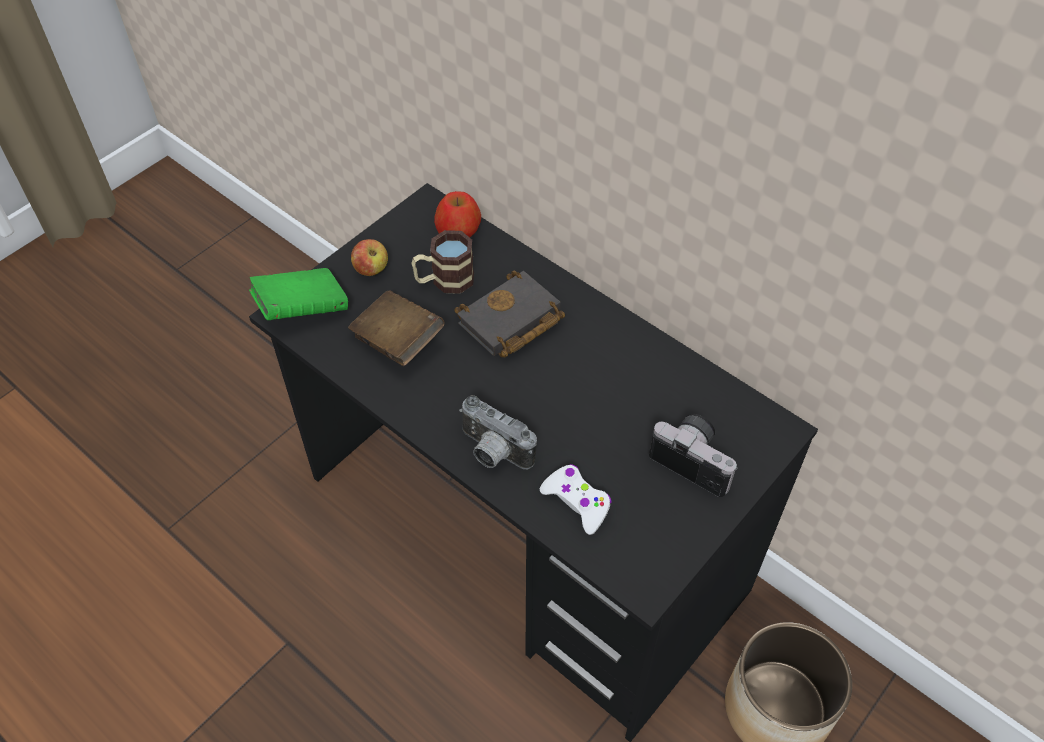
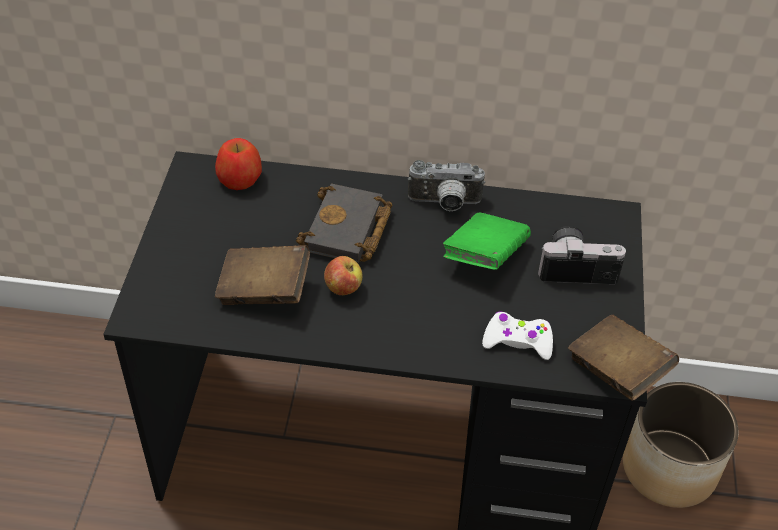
camera: 35 degrees left, 5 degrees down
(302, 309) = (151, 304): green book -> green book (484, 256)
(371, 269) = (188, 243): apple -> apple (343, 288)
(444, 280) = (262, 223): mug -> none
(492, 452) = (420, 338): camera -> camera (444, 204)
(647, 581) = (617, 371): none -> brown book

